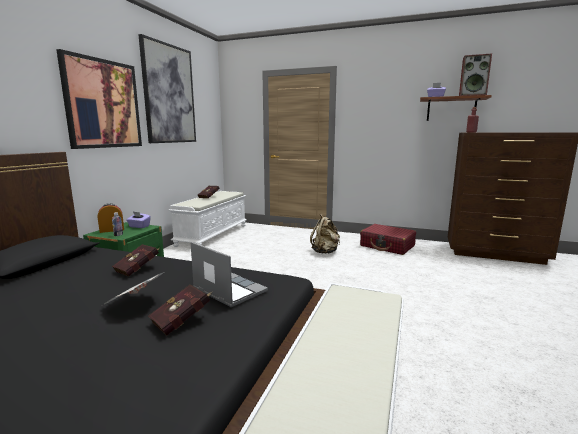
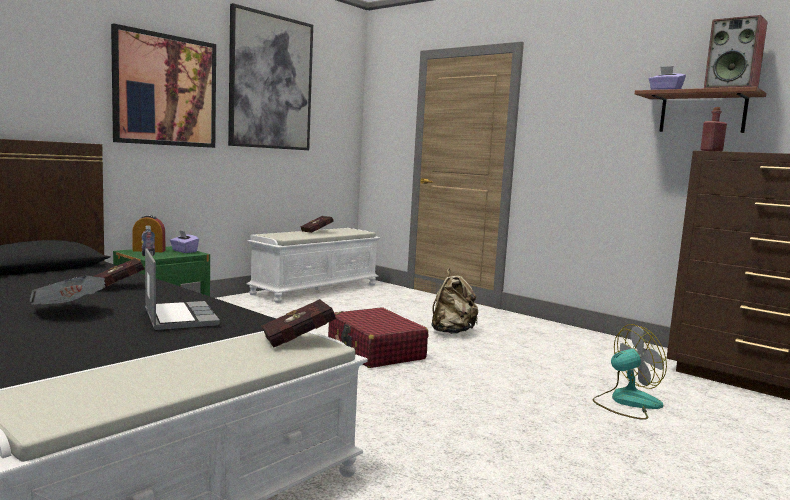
camera: 20 degrees right, 5 degrees down
(183, 321) = (89, 330): red book -> red book (301, 341)
(387, 246) = (566, 341): red suitcase -> red suitcase (375, 351)
(458, 280) = (626, 402): none -> fan

